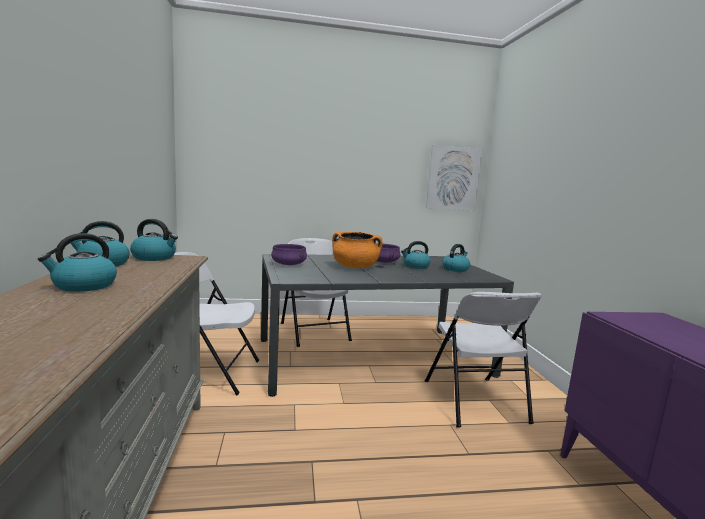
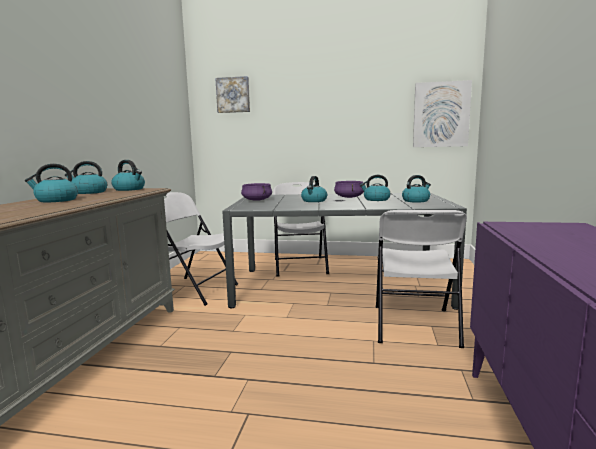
camera: 20 degrees right, 0 degrees up
(235, 132) = (233, 95): none -> picture
(355, 267) = (314, 201): orange cooking pot -> kettle

